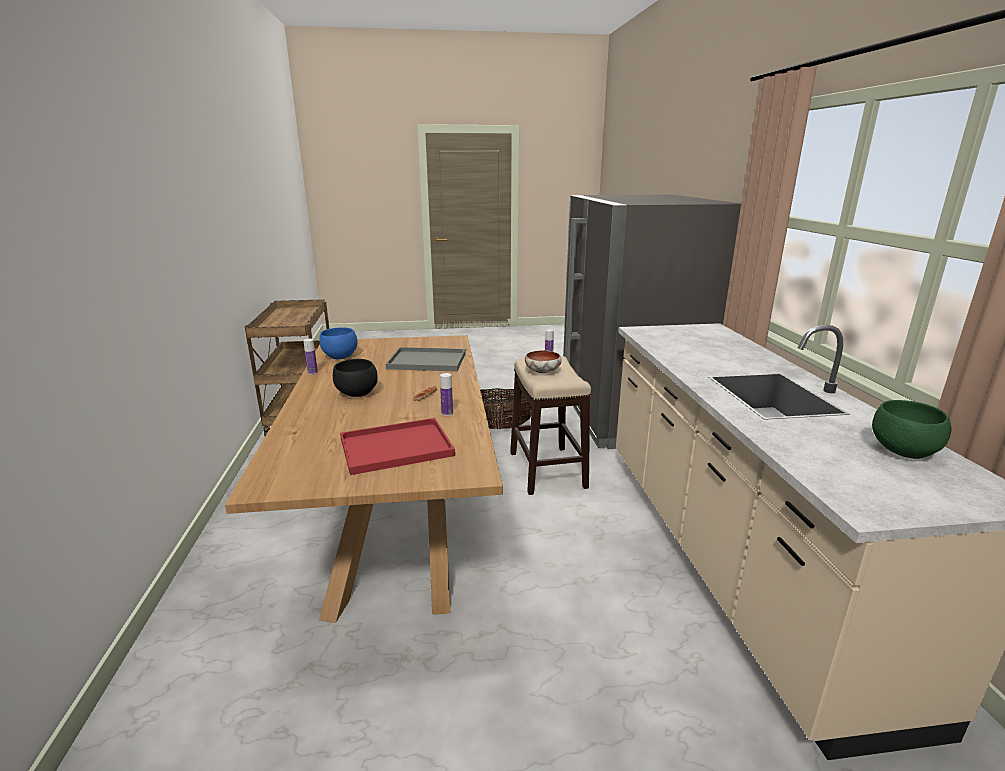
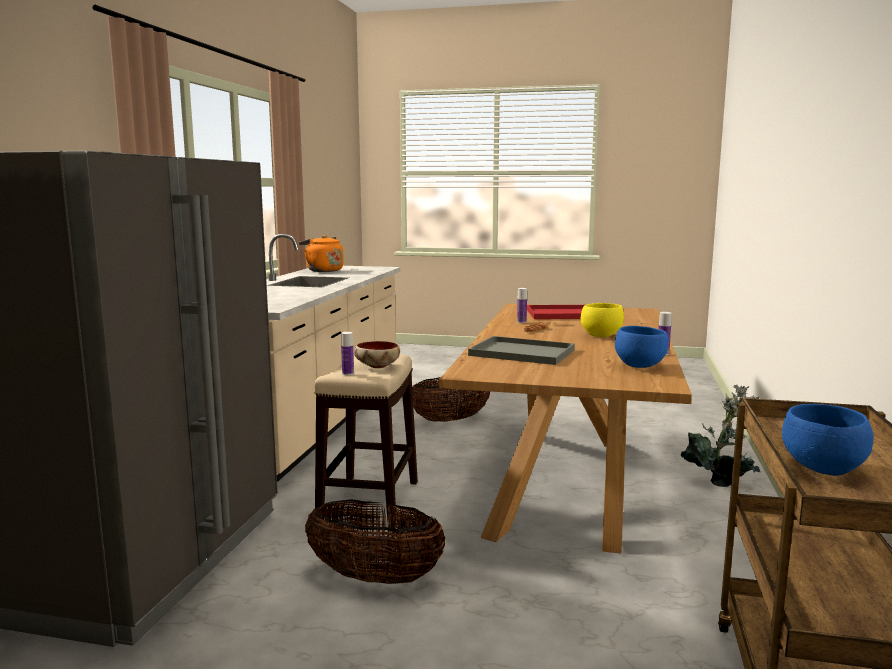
camera: 160 degrees left, 10 degrees down
(238, 555) = (720, 481): none -> potted plant
(299, 317) = (824, 470): none -> blue bowl
(358, 394) = (600, 335): black bowl -> yellow bowl
(579, 624) = (450, 420): none -> basket
(904, 453) = (322, 270): green bowl -> orange kettle

